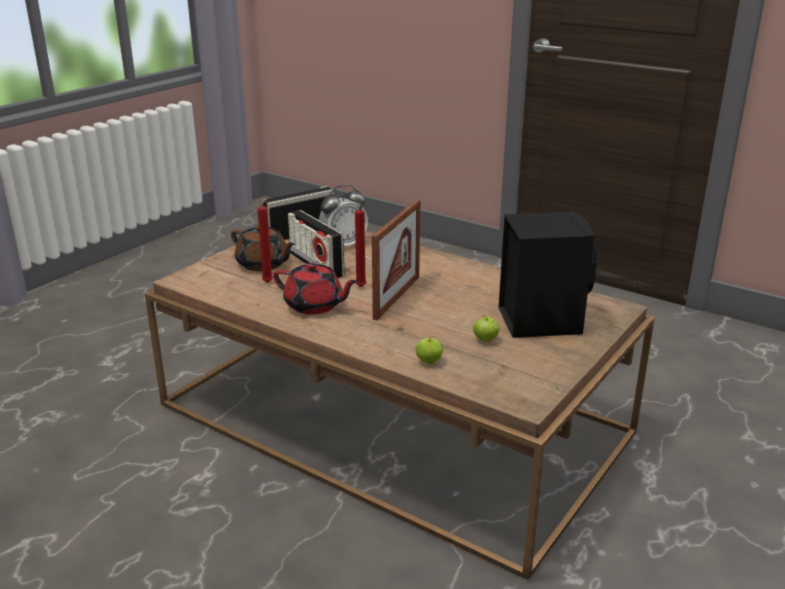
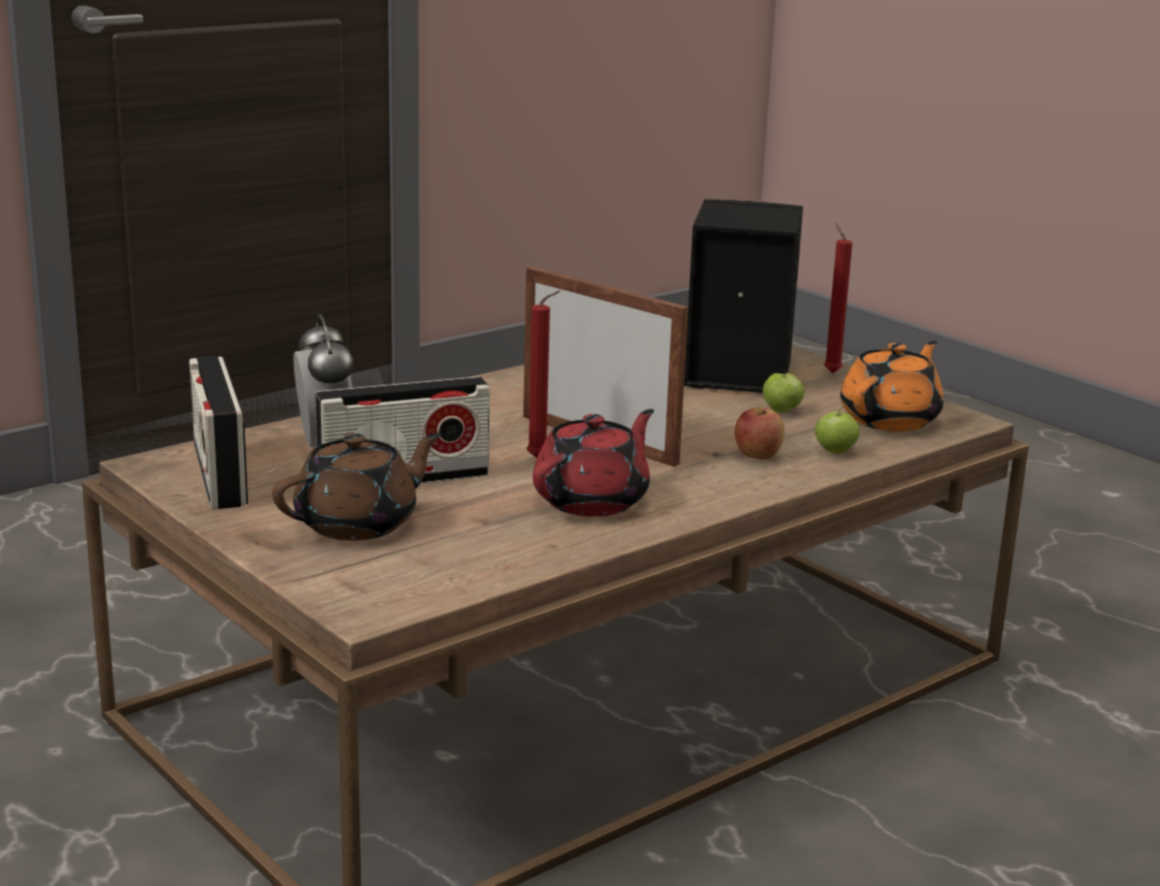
camera: 75 degrees left, 5 degrees down
(269, 282) = (455, 526): red candle -> red candle (830, 372)
(403, 339) = (757, 456): none -> apple
(503, 376) = (891, 419): none -> orange teapot

